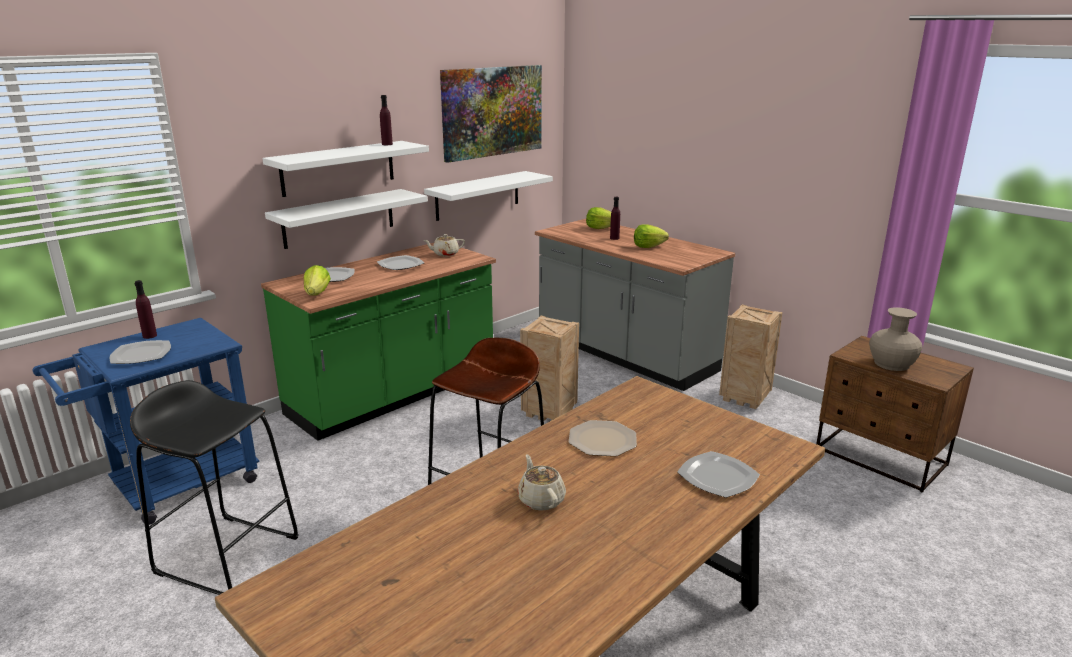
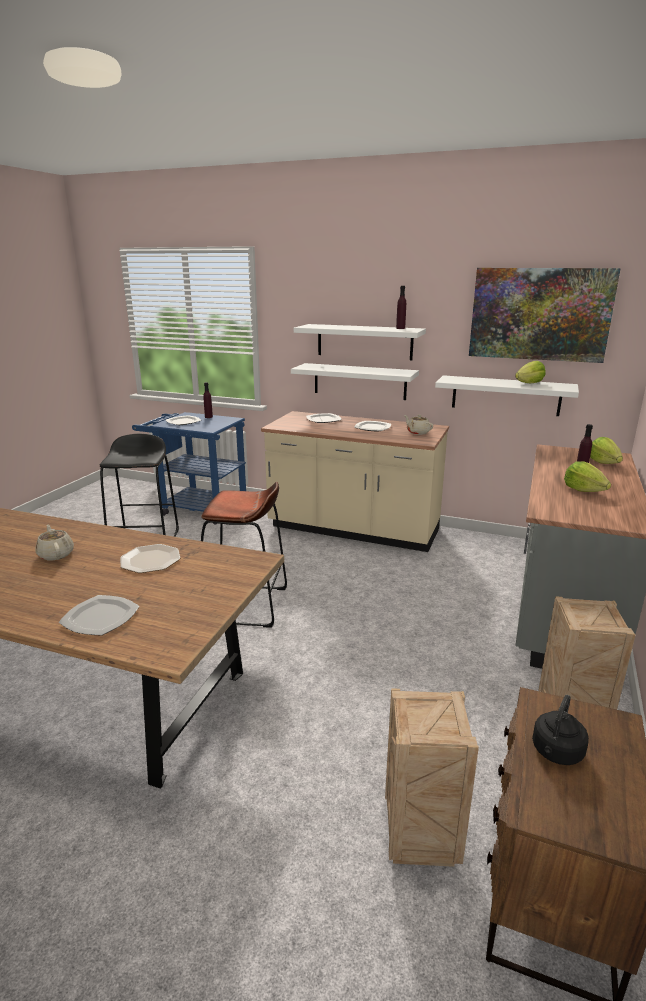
camera: 65 degrees right, 0 degrees up
(317, 294) = (287, 424): lettuce -> lettuce (529, 383)
(394, 395) = (353, 530): green counter -> beige counter
(541, 499) = (56, 554): beige teapot -> beige teapot turned 75 degrees counterclockwise
(548, 412) = (394, 596): crate -> crate (419, 835)
(891, 364) = (556, 753): beige vase -> black kettle

